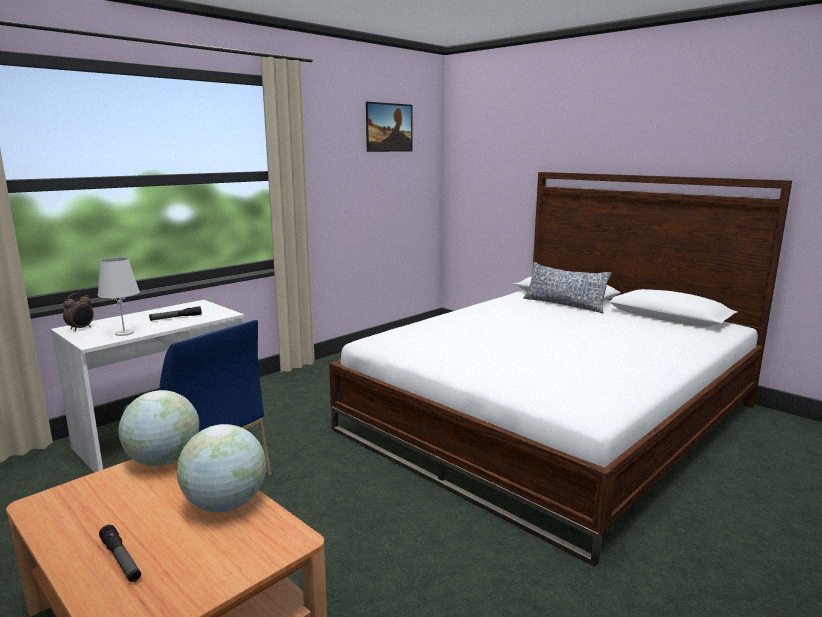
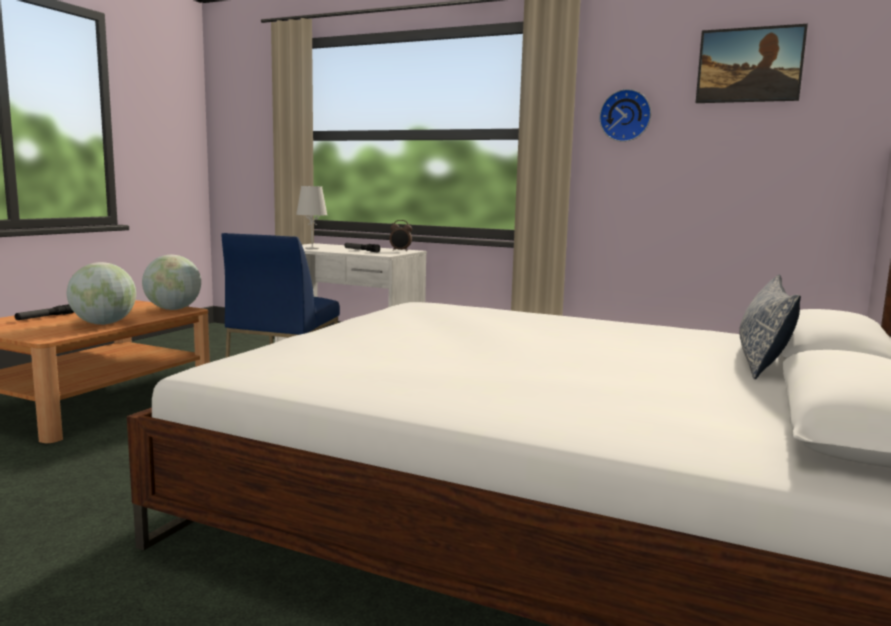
camera: 70 degrees right, 5 degrees down
(81, 328) = (317, 245): alarm clock -> alarm clock (400, 251)
(329, 160) = (625, 116): none -> wall clock

